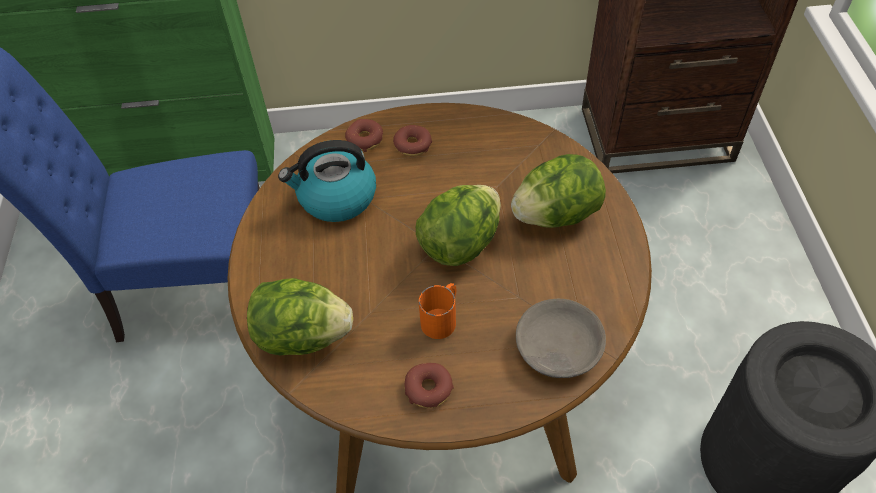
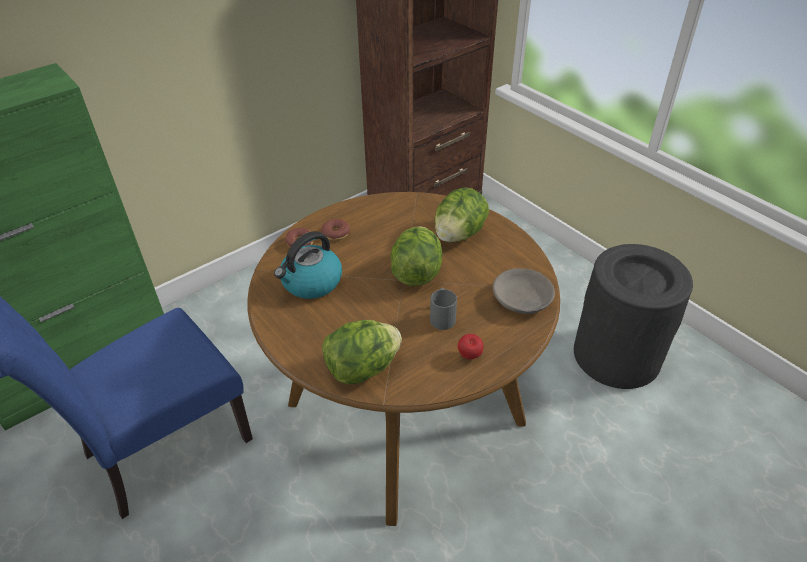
camera: 35 degrees left, 10 degrees down
(429, 389) = (469, 356): donut -> apple
(442, 317) = (442, 316): orange mug -> grey mug

